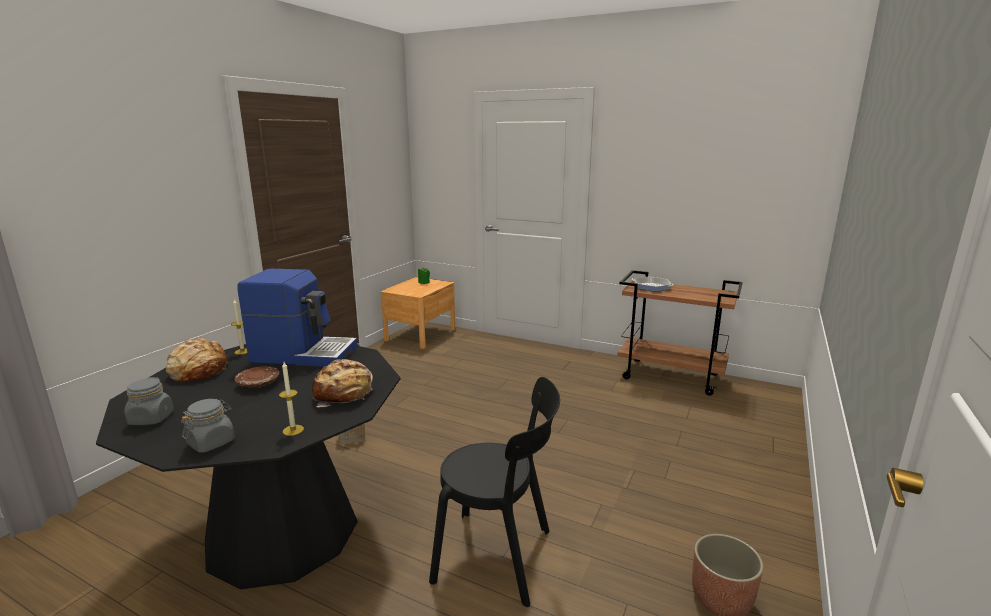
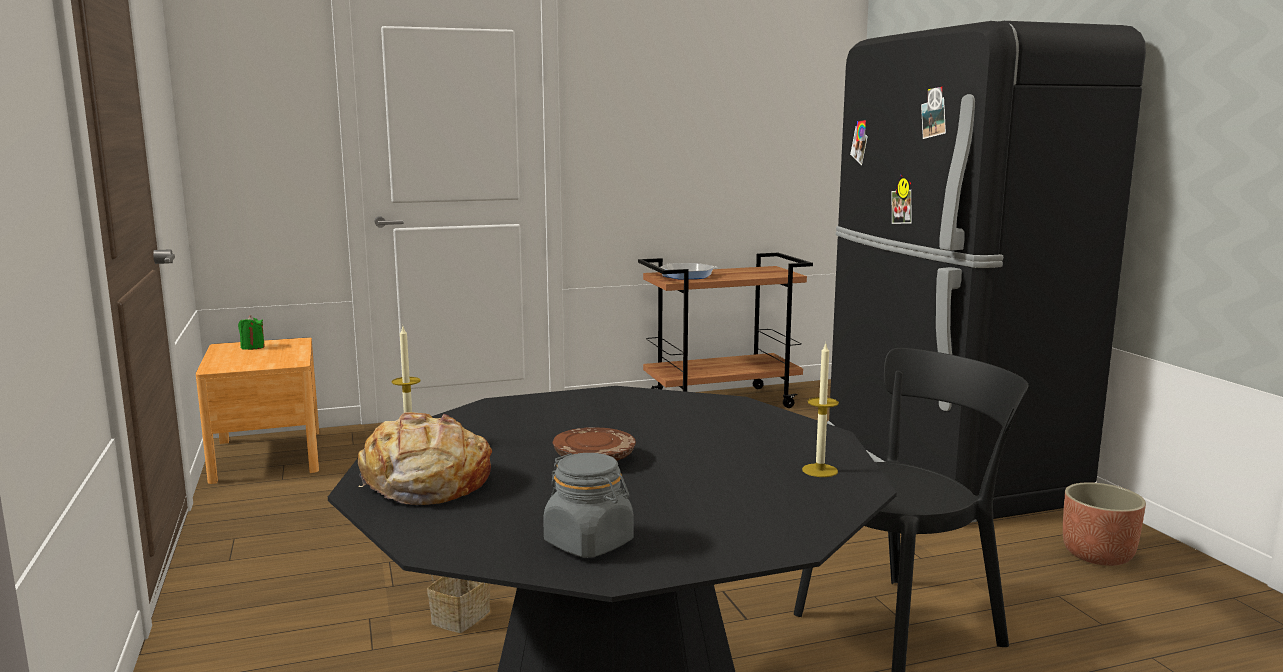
camera: 45 degrees left, 5 degrees down
(211, 442) = (776, 518): grey jar -> none
(304, 354) = (530, 417): coffee machine -> none
(344, 394) = (745, 427): bread -> none
(727, 483) = (942, 473): none -> black fridge

